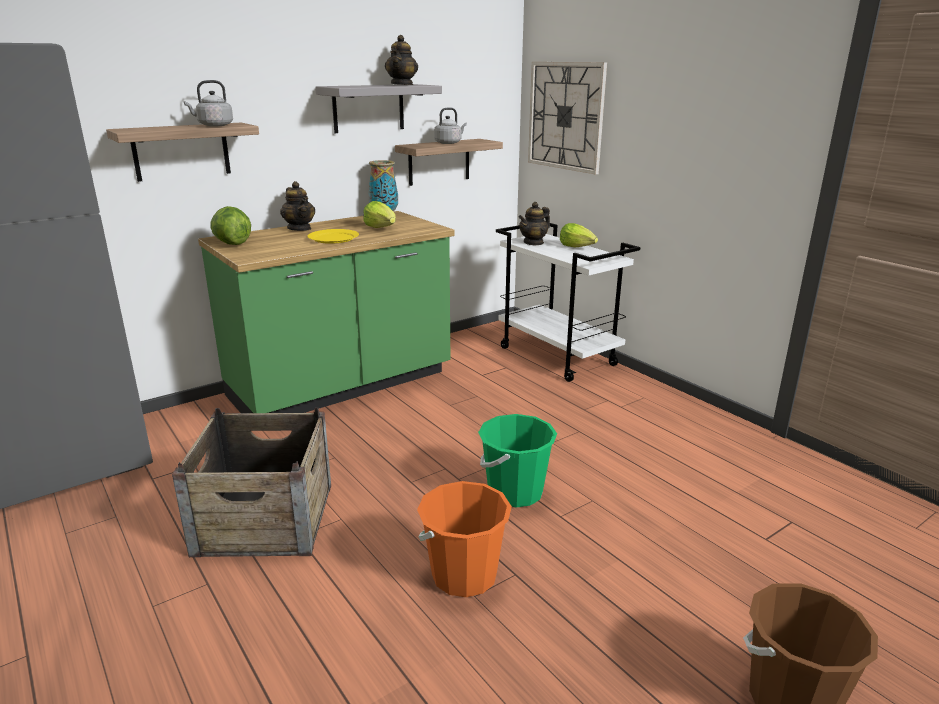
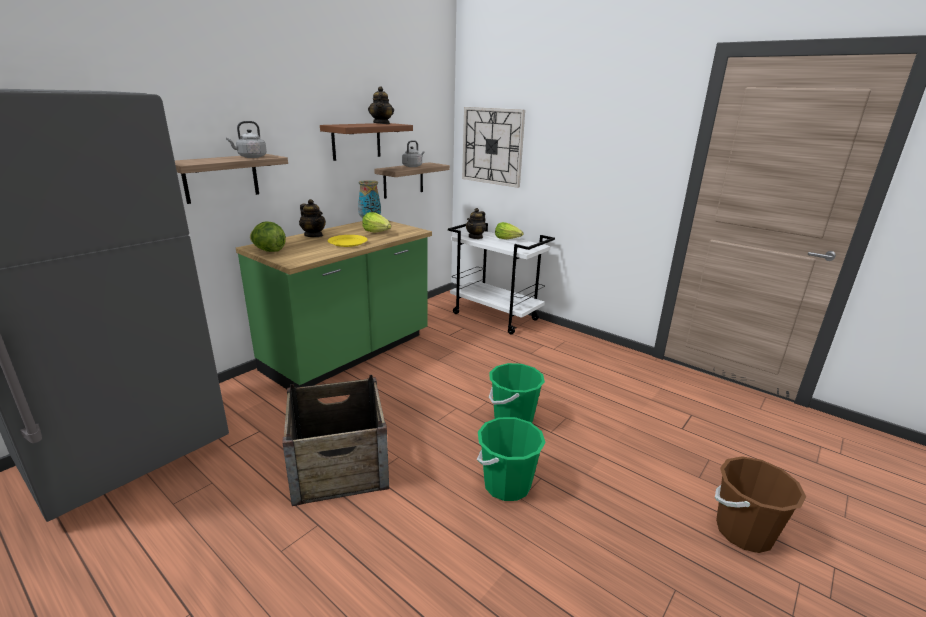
camera: 15 degrees left, 0 degrees up
(368, 108) = (356, 141): grey shelf -> brown shelf
(464, 575) = (507, 485): orange bucket -> green bucket

